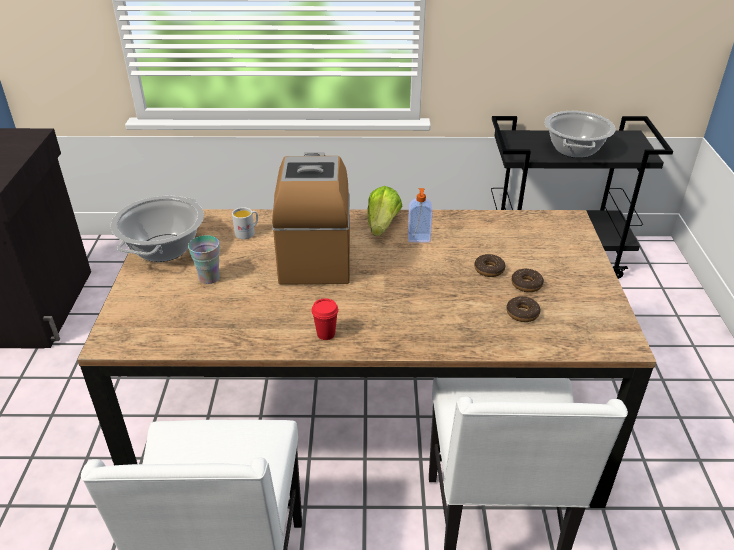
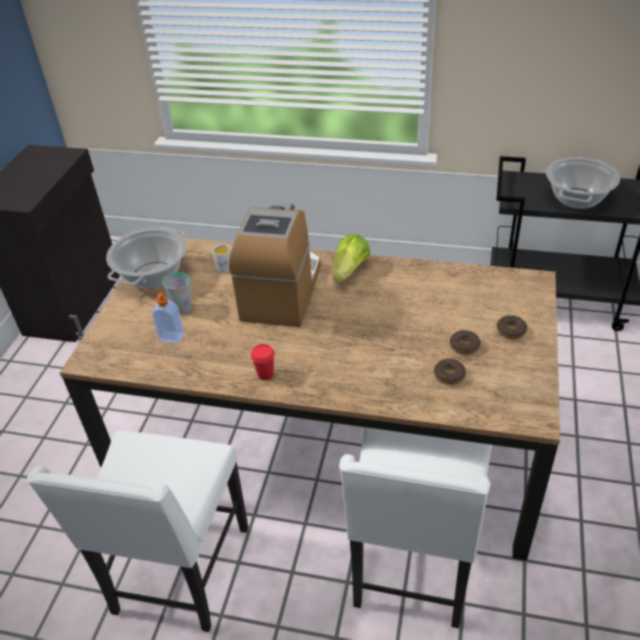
camera: 15 degrees right, 5 degrees up
(419, 238) = (379, 287): soap dispenser -> soap dispenser (171, 337)
(489, 269) = (434, 326): donut -> donut (511, 330)

